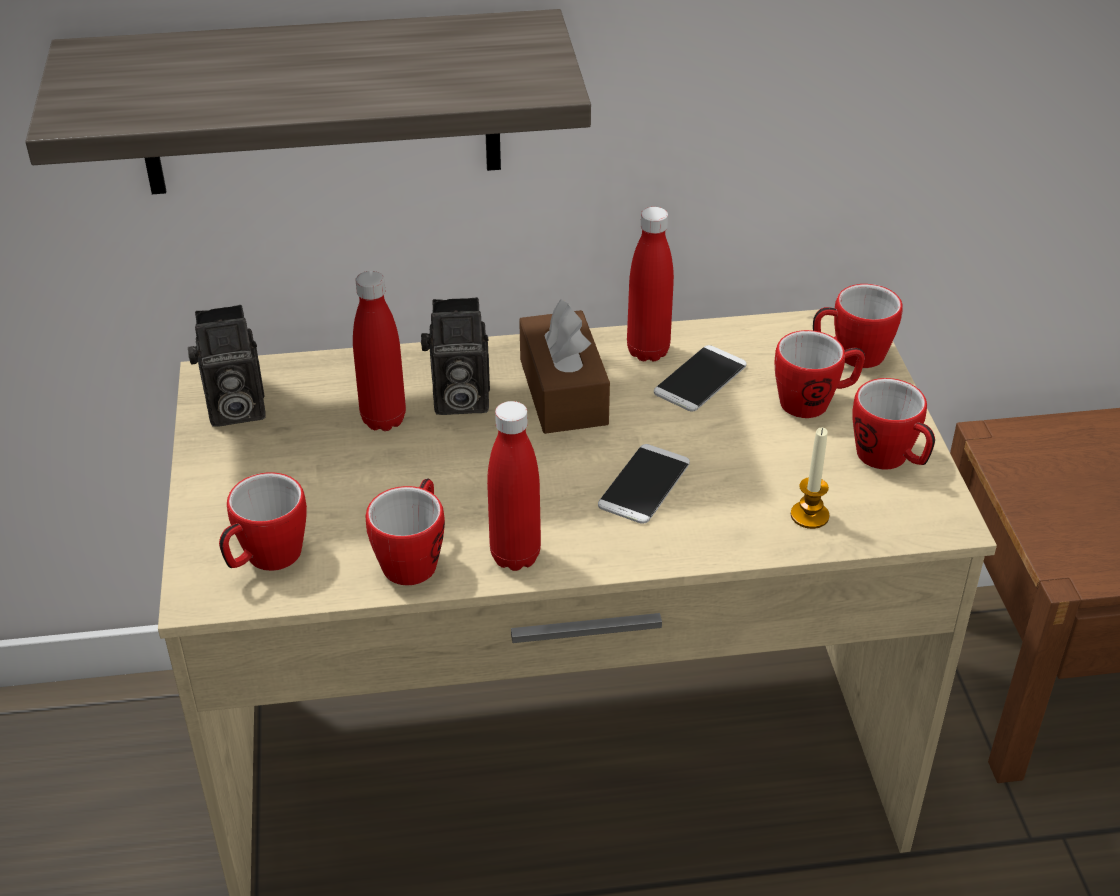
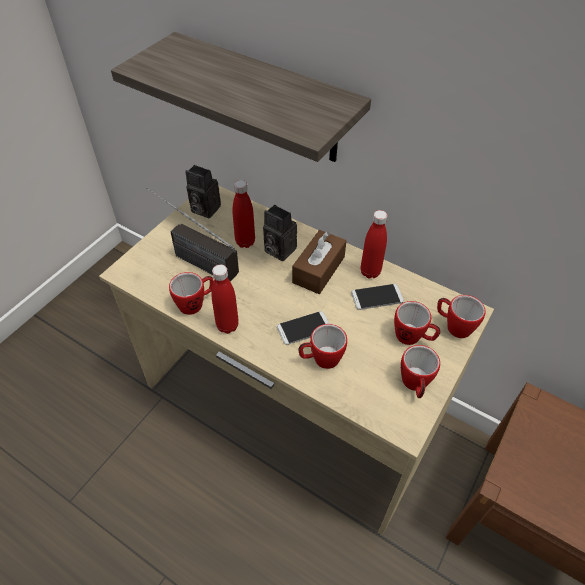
camera: 40 degrees right, 10 degrees up
(265, 559) = (152, 272): mug -> mug (321, 359)
(312, 497) = (191, 258): none -> radio
(809, 515) = (352, 386): candle -> none

